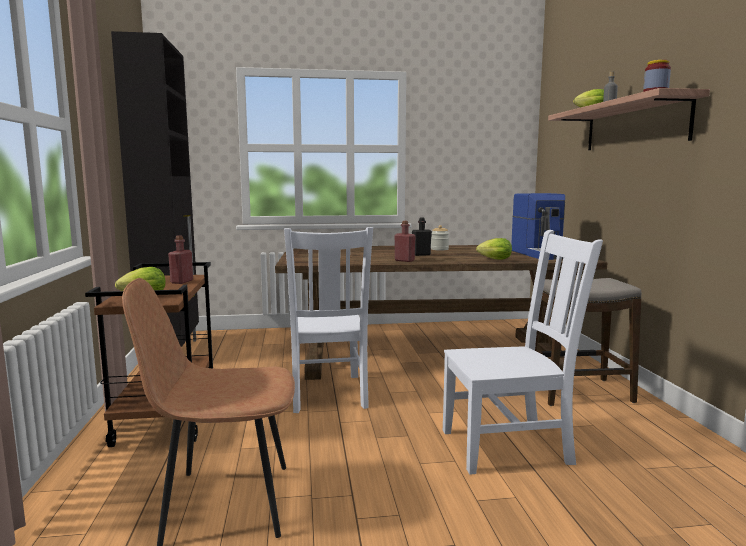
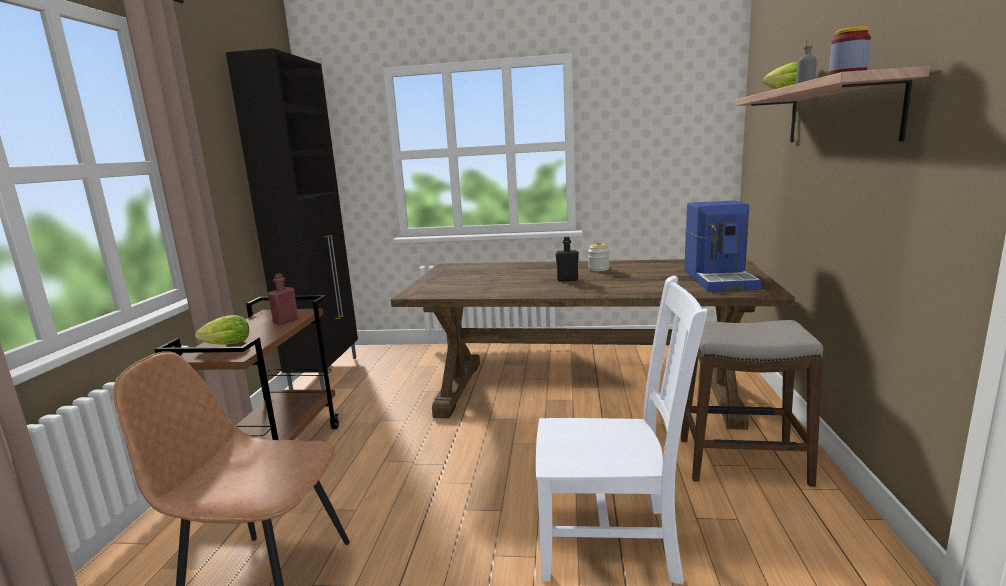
camera: 15 degrees right, 5 degrees up
(328, 394) = (445, 441): white chair -> none
(404, 260) = (537, 291): red bottle -> none
(493, 259) = (646, 290): lettuce -> none

